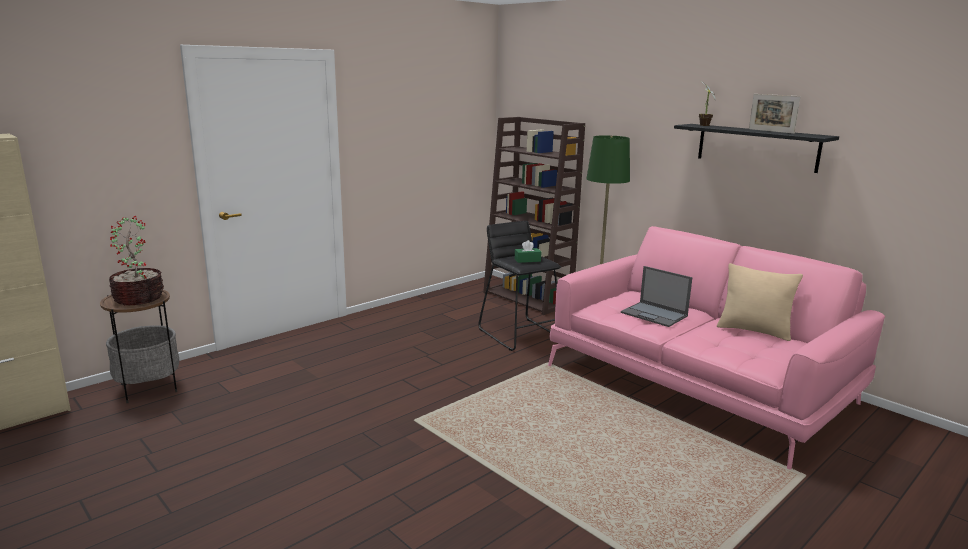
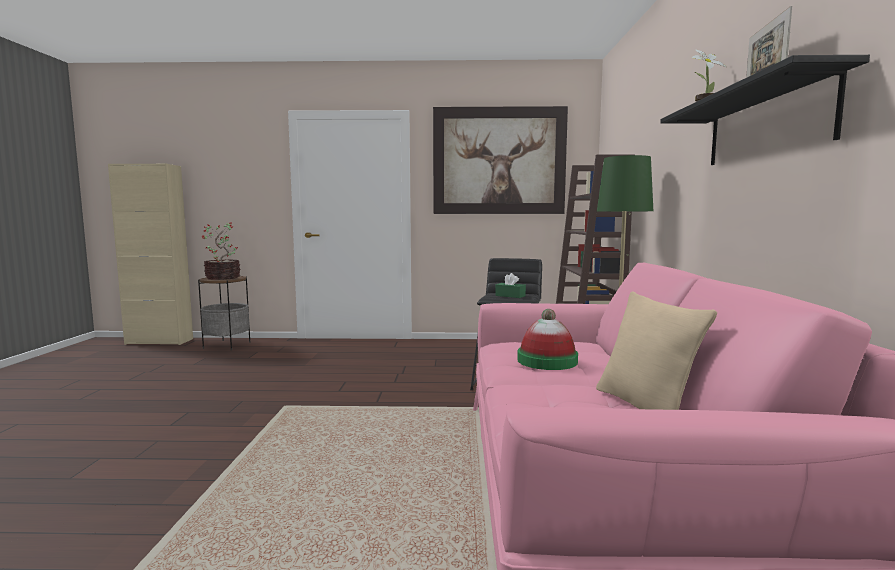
camera: 45 degrees right, 10 degrees down
(421, 109) = (499, 161): none -> picture
(655, 314) = (547, 361): laptop -> hat

